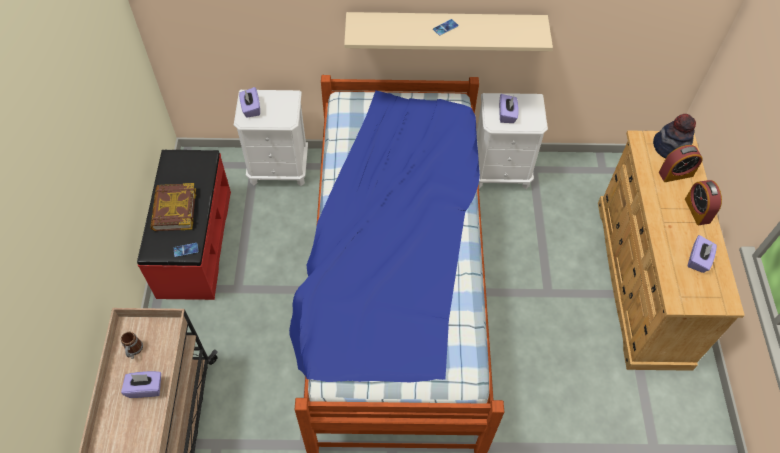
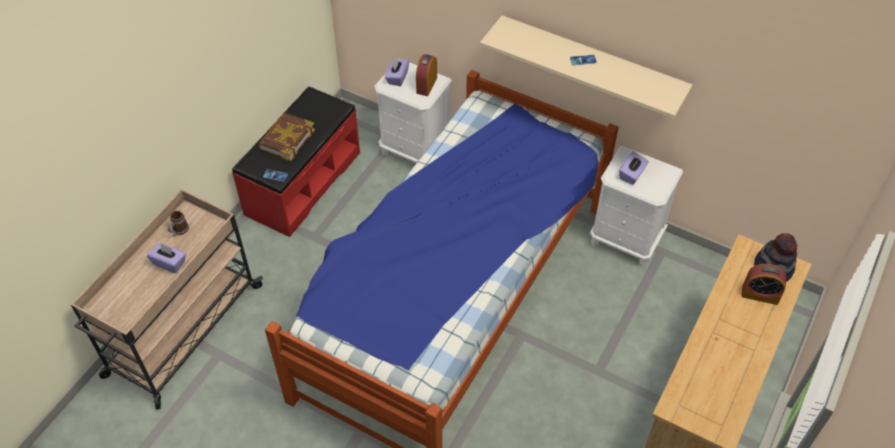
camera: 30 degrees right, 5 degrees down
(697, 210) = (757, 337): alarm clock -> alarm clock (426, 85)
(698, 260) = (723, 382): purple tissue box -> none

